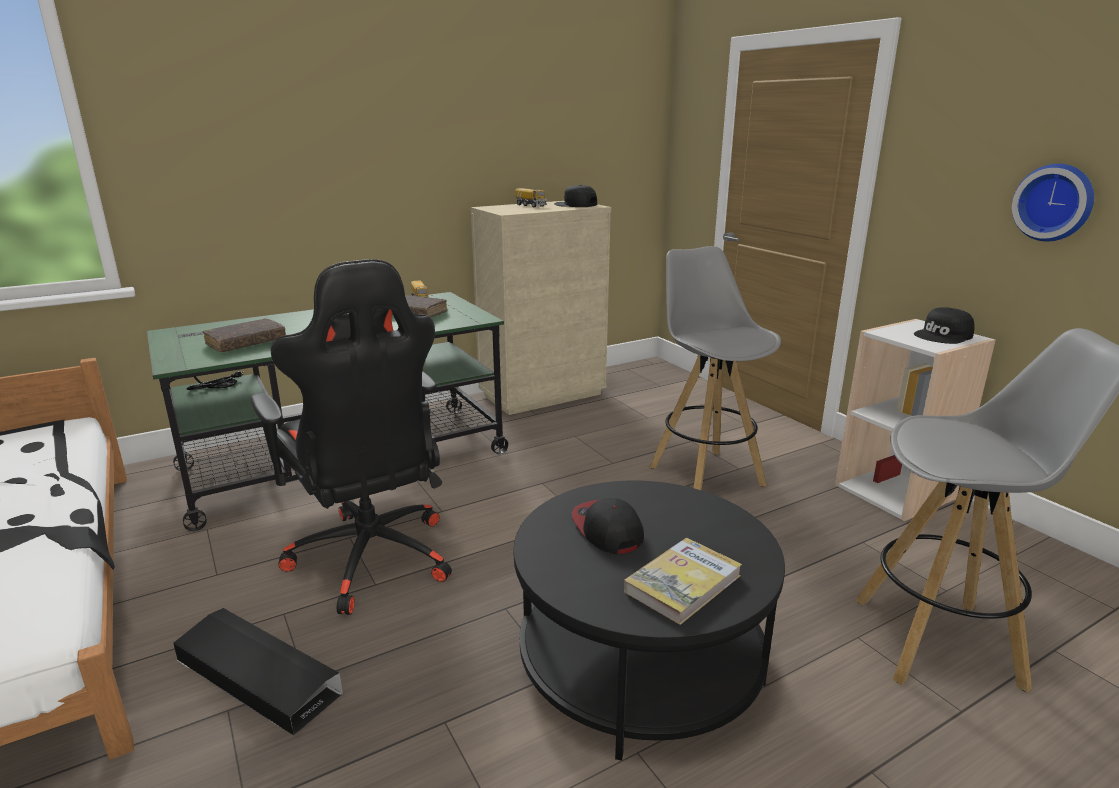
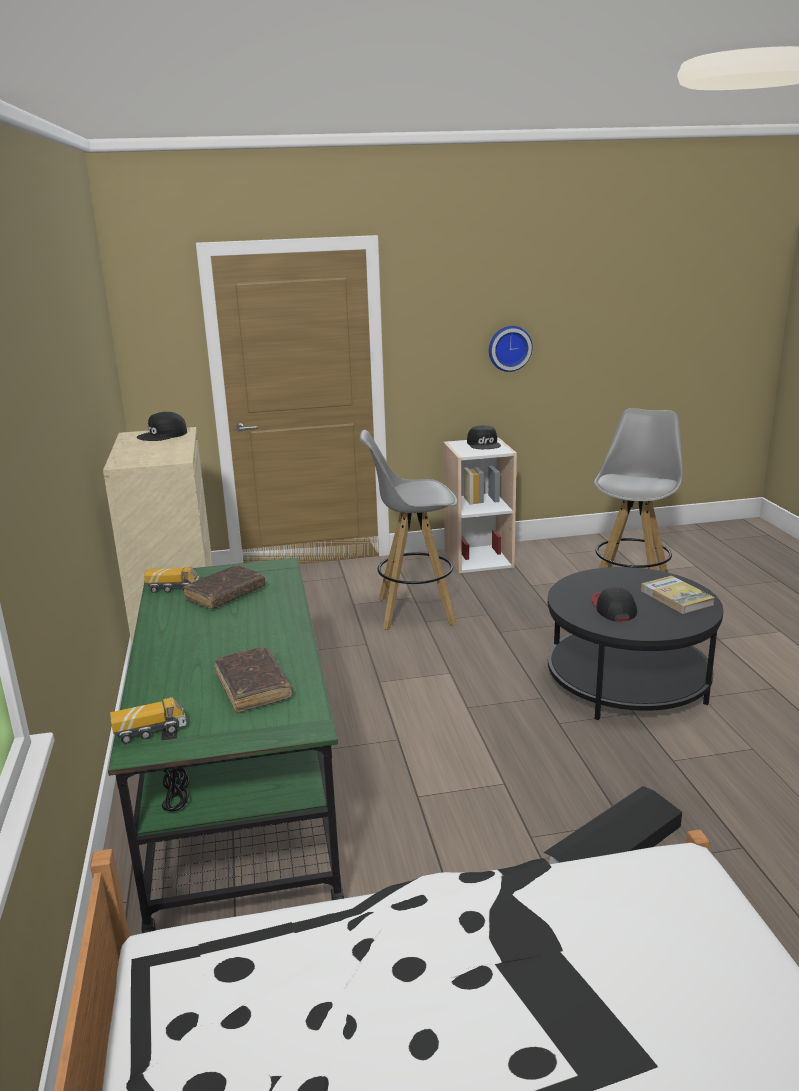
camera: 70 degrees left, 0 degrees up
(367, 550) = (447, 786): black office chair -> none
(531, 205) = (140, 449): toy truck -> toy truck (150, 732)
(606, 529) = (613, 608): cap -> cap turned 90 degrees clockwise

